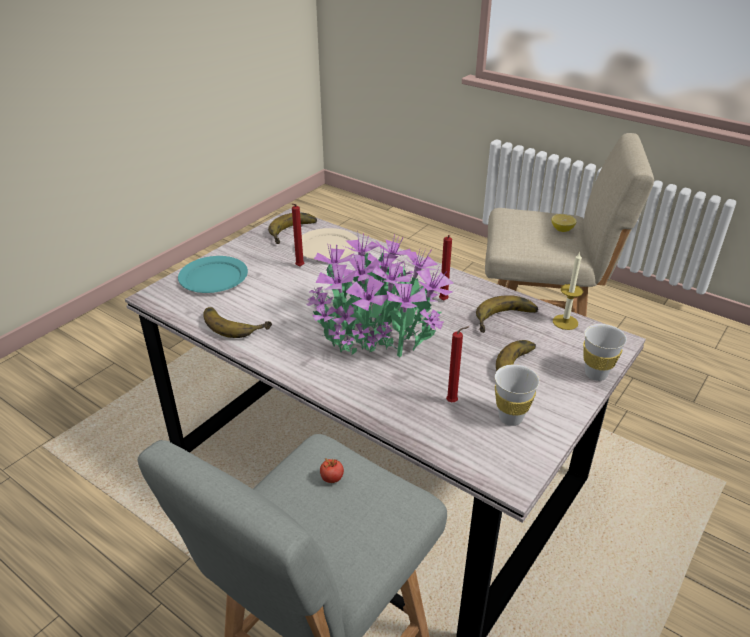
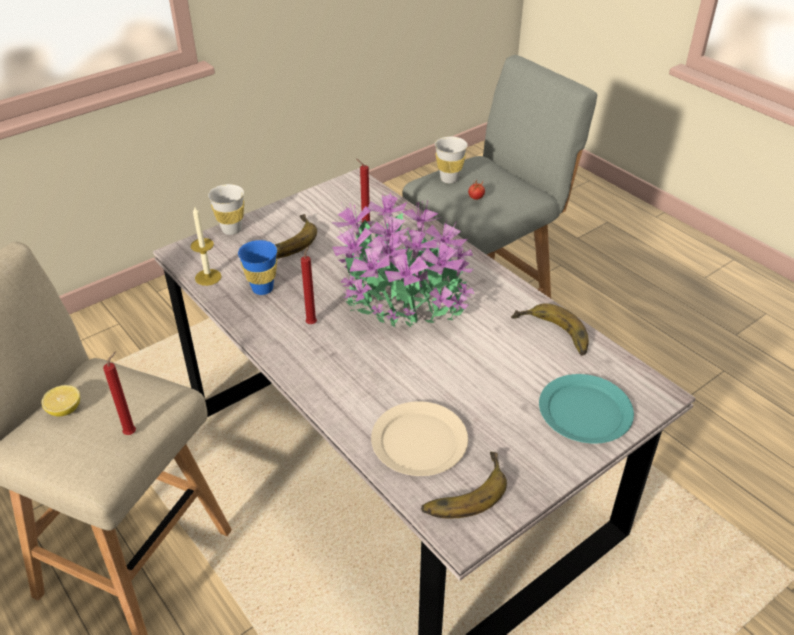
camera: 165 degrees left, 5 degrees up
(299, 267) = (467, 409): red candle -> red candle (132, 432)
(507, 320) = (262, 289): banana -> blue cup
(510, 418) = (328, 212): white cup -> white cup (449, 179)

